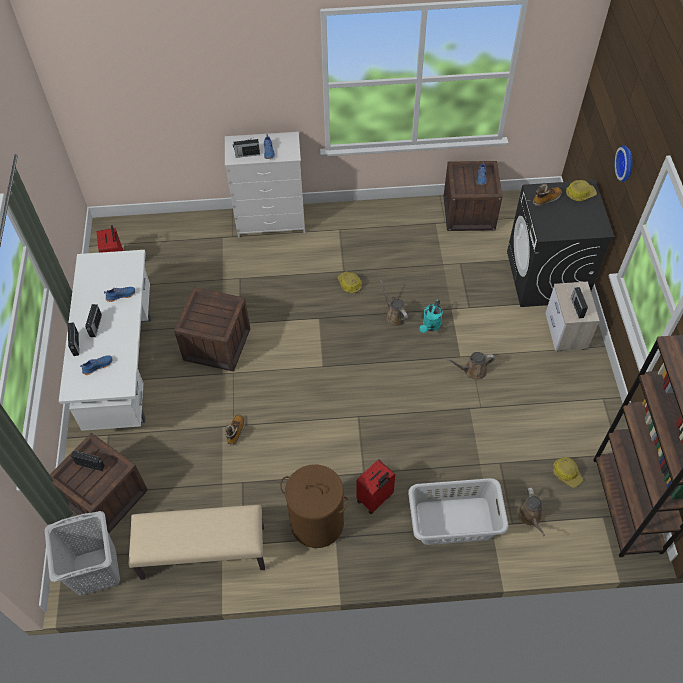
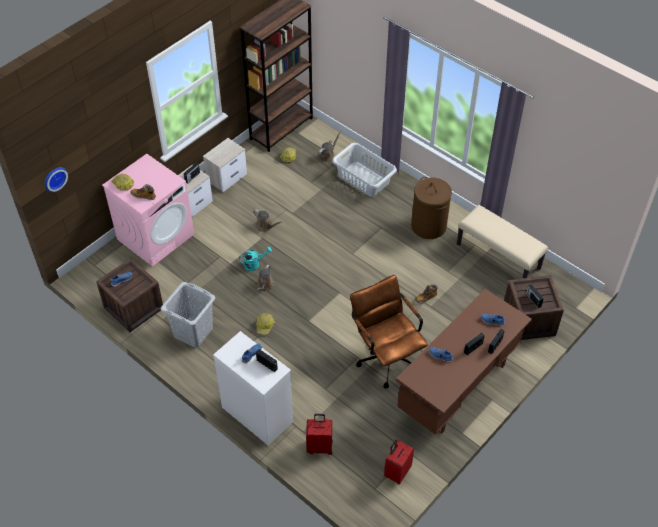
camera: 135 degrees left, 5 degrees down
(97, 570) = (560, 289): grey laundry basket -> grey laundry basket (193, 332)
(123, 369) = (458, 388): white desk -> brown desk
(217, 344) = (386, 355): crate -> brown office chair
(375, 499) = (389, 214): red suitcase -> red suitcase (320, 446)
(546, 277) = (156, 236): black washing machine -> pink washing machine
(583, 389) = (227, 177): none -> nightstand
(626, 163) = (119, 127): wall clock -> wall clock (54, 178)

